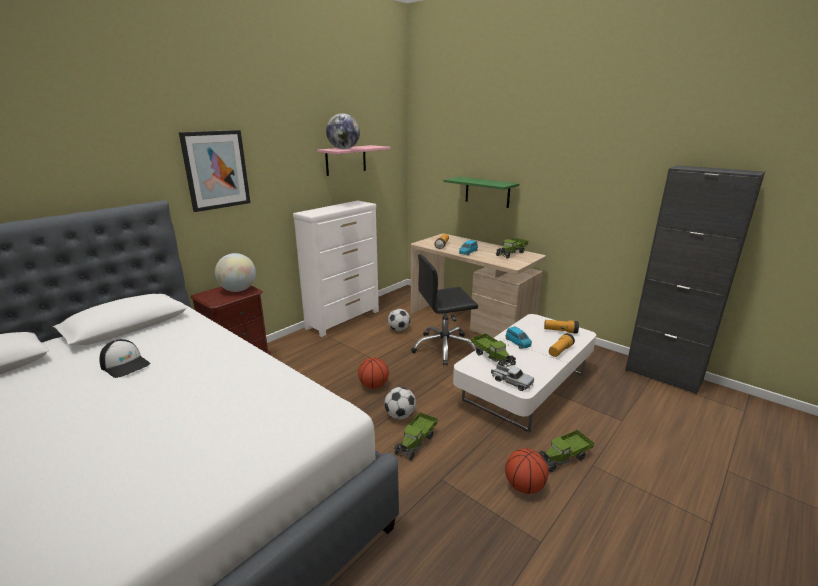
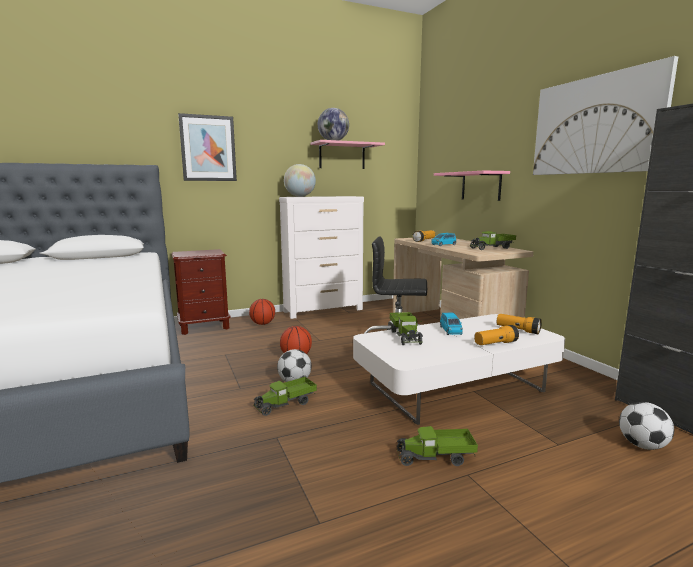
camera: 25 degrees right, 10 degrees down
(125, 364) = (59, 268): cap -> none
(238, 290) = (208, 252): globe -> globe (300, 196)
(399, 330) = (367, 324): football -> football (642, 445)
(487, 192) = (481, 186): green shelf -> pink shelf
(511, 381) = (400, 355): toy truck -> none
(524, 486) = (358, 468): basketball -> basketball (263, 324)
(602, 159) = (595, 125): none -> picture

